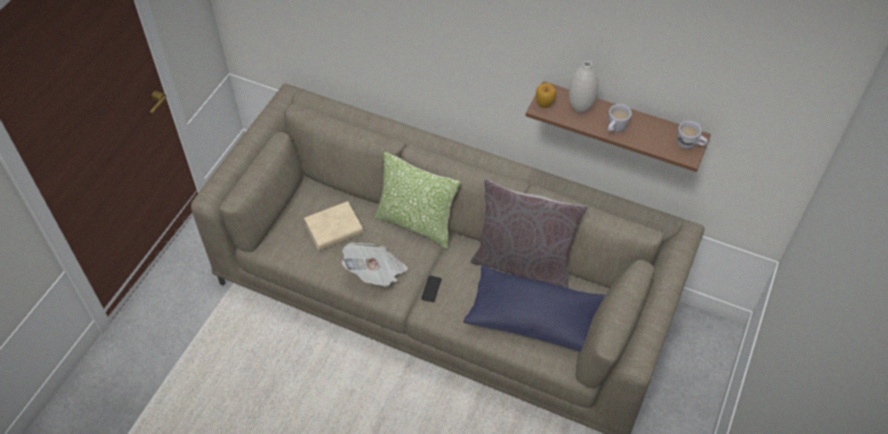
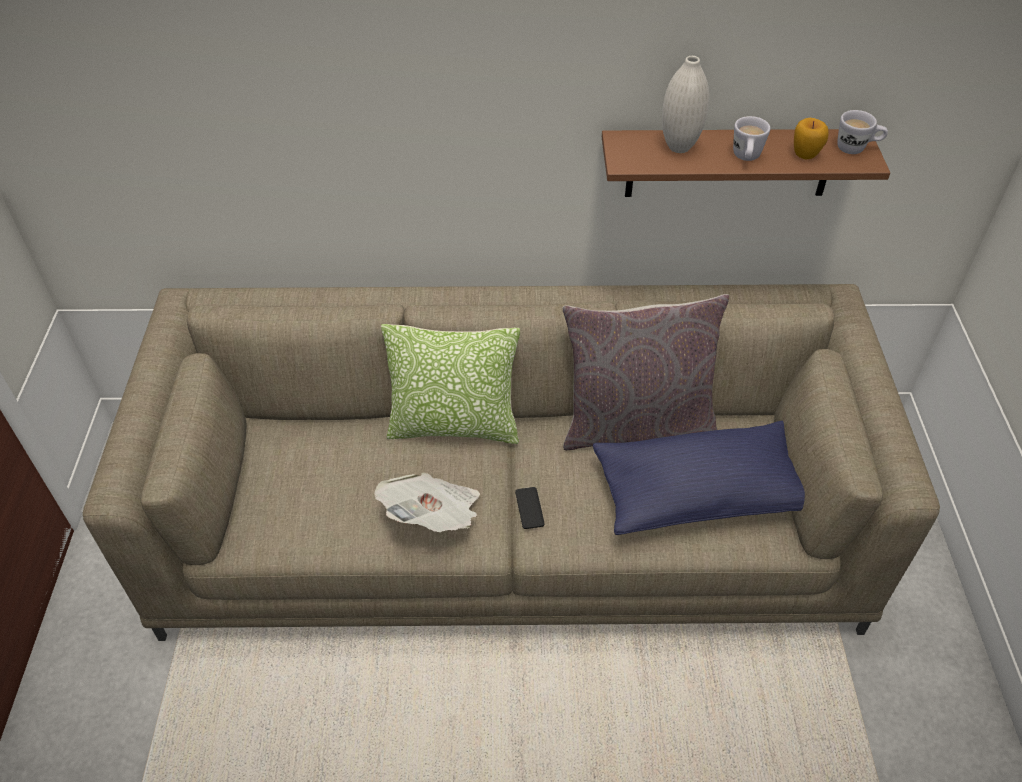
camera: 25 degrees left, 5 degrees down
(334, 229) = (334, 477): beige book -> none
(544, 104) = (626, 156): apple -> apple (805, 154)

